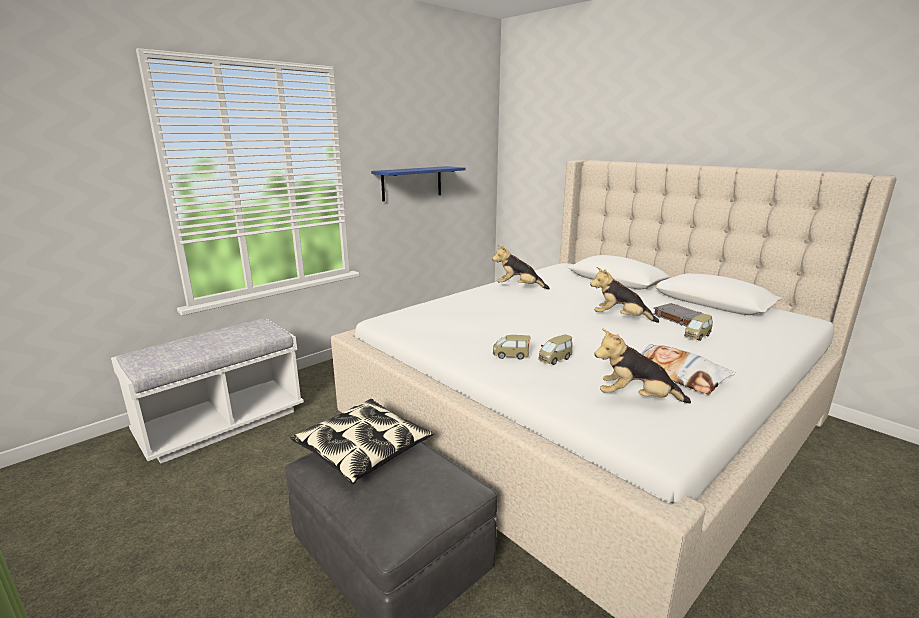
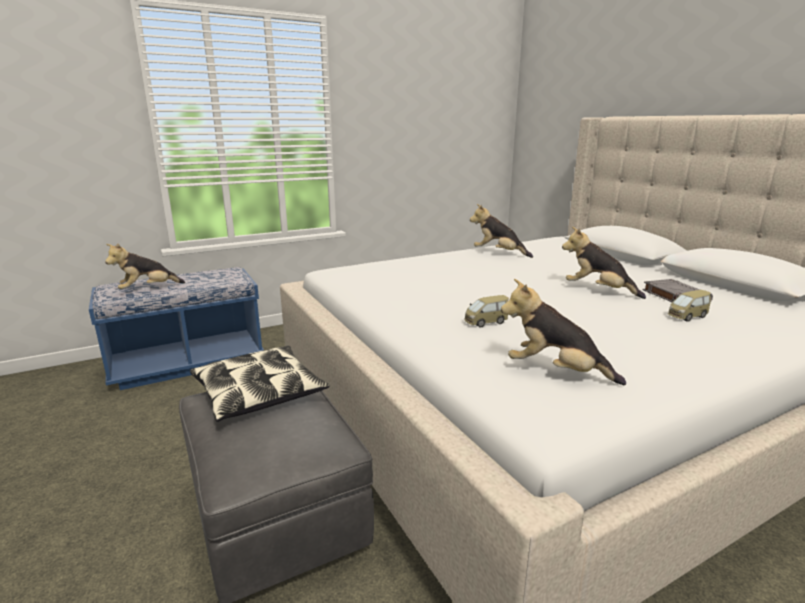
camera: 15 degrees right, 0 degrees up
(184, 354) = (147, 289): none -> plush toy
(222, 423) = (188, 363): white bench -> blue bench
(412, 183) = (410, 143): blue shelf -> none
(510, 355) = (437, 314): toy car -> none
(677, 374) = (629, 353): pillow -> none

